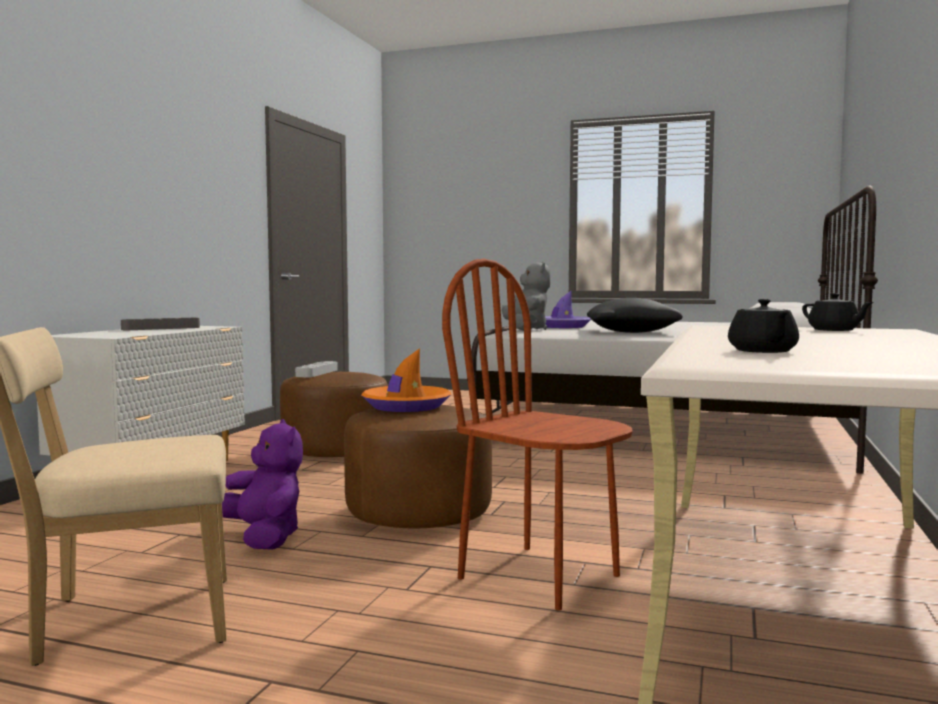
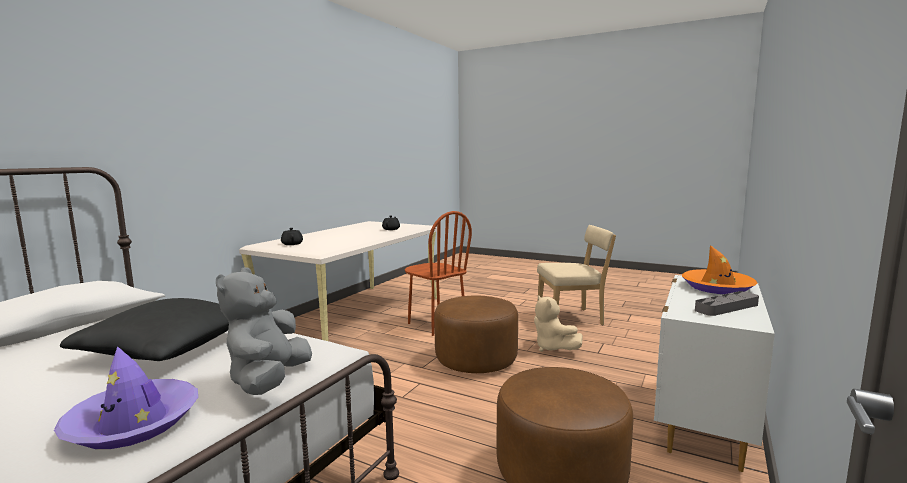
camera: 170 degrees left, 5 degrees up
(264, 537) = (553, 348): purple plush toy -> beige plush toy
(317, 373) = (588, 392): grey tray -> none
(406, 406) = (482, 305): orange hat -> orange hat (717, 287)

